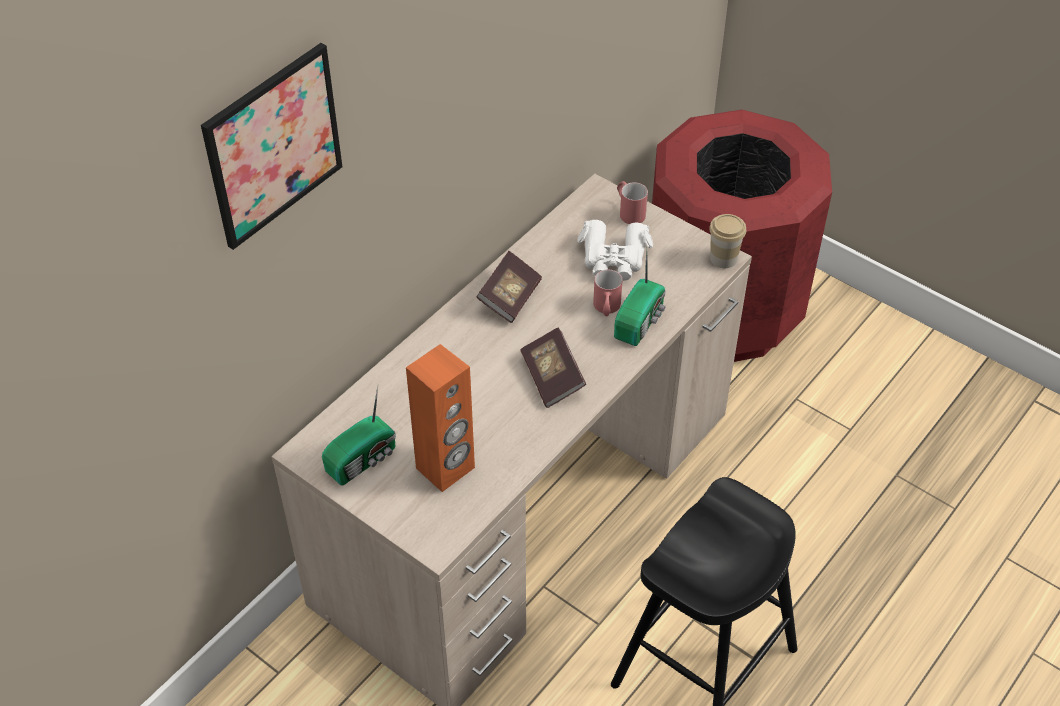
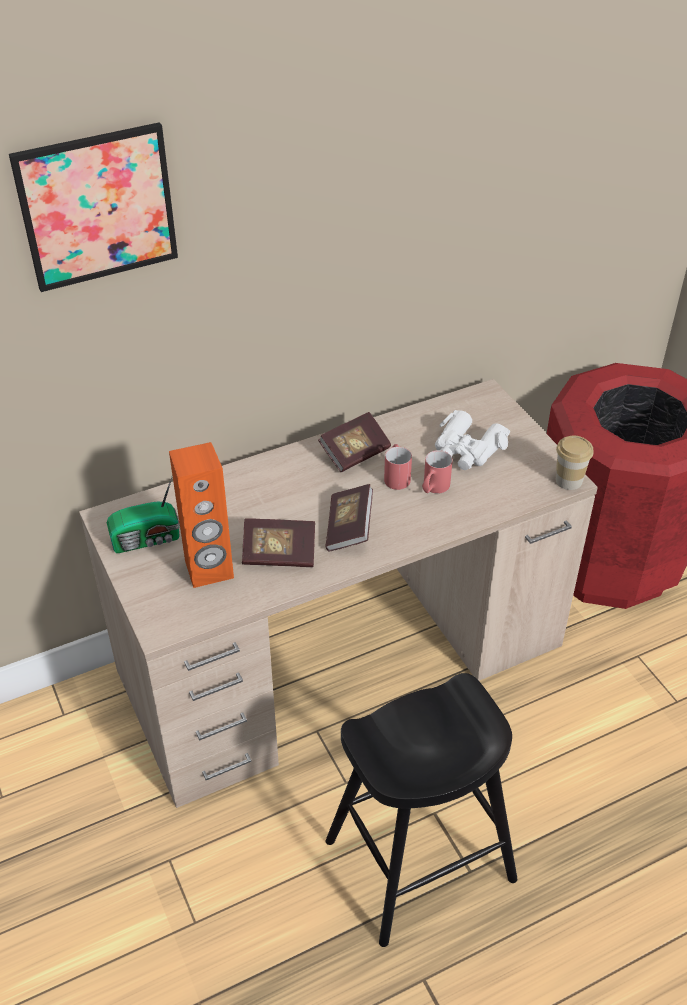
camera: 25 degrees right, 5 degrees down
(502, 427) = (279, 554): none -> book
(629, 211) = (504, 417): red mug -> red mug (396, 476)
(641, 321) = (458, 508): radio -> none

